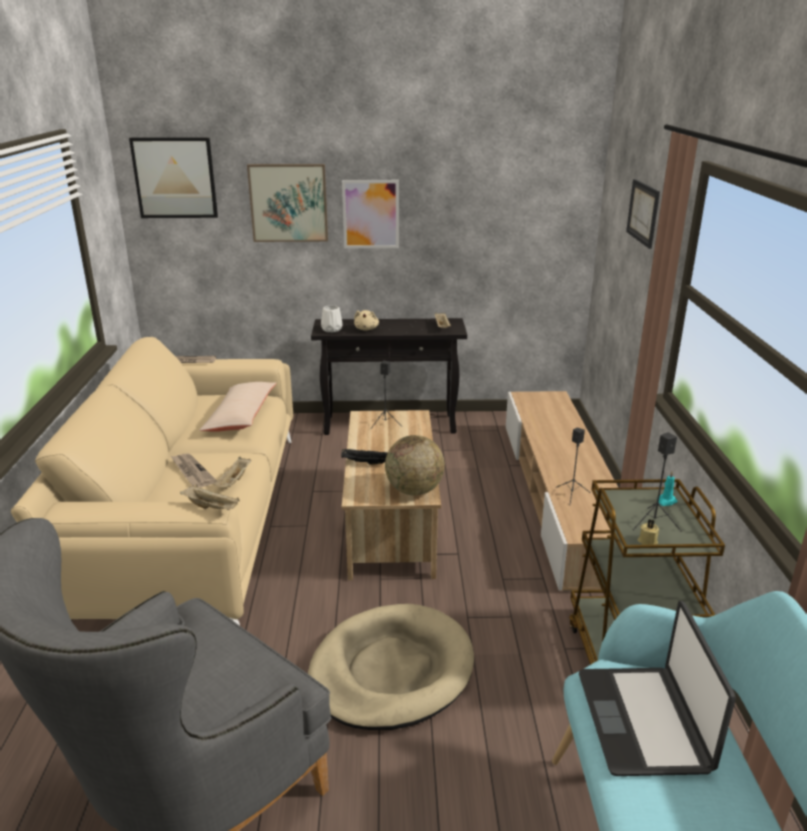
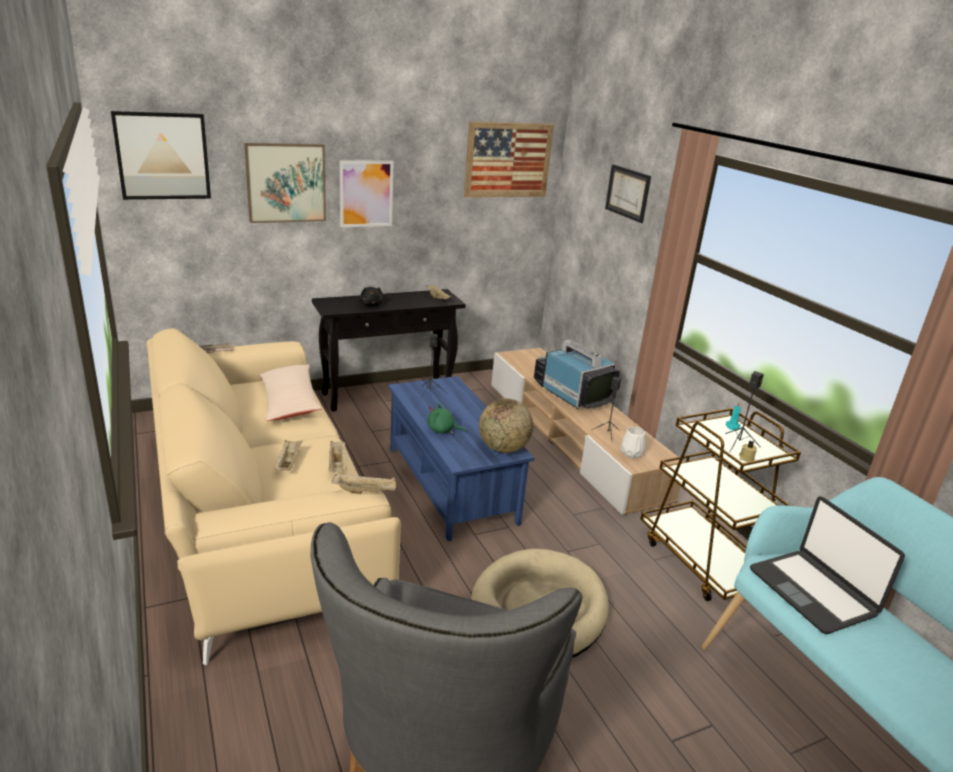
camera: 25 degrees left, 0 degrees up
(192, 472) = (288, 462): newspaper -> beige tray
(331, 329) = (337, 307): white vase -> white vase (631, 453)
(366, 329) = (371, 305): beige plush toy -> black plush toy
(366, 463) = (442, 430): black tray -> green plush toy
(390, 523) = (450, 484): beige coffee table -> blue coffee table
(533, 177) = (508, 160): none -> picture
(563, 445) = (572, 394): none -> television

